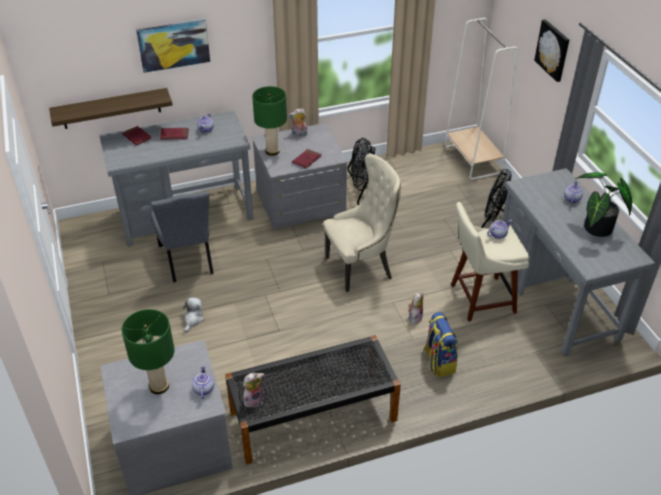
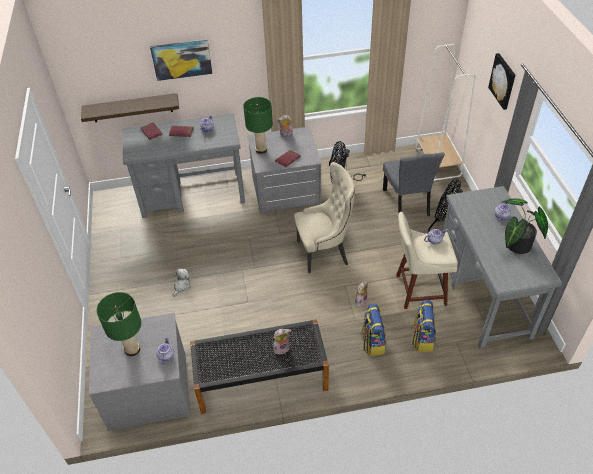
camera: 10 degrees right, 5 degrees up
(187, 257) = (187, 232): grey chair -> grey chair (407, 201)
(253, 399) = (208, 365): plush toy -> plush toy (281, 348)
(495, 352) = (422, 338): none -> backpack

